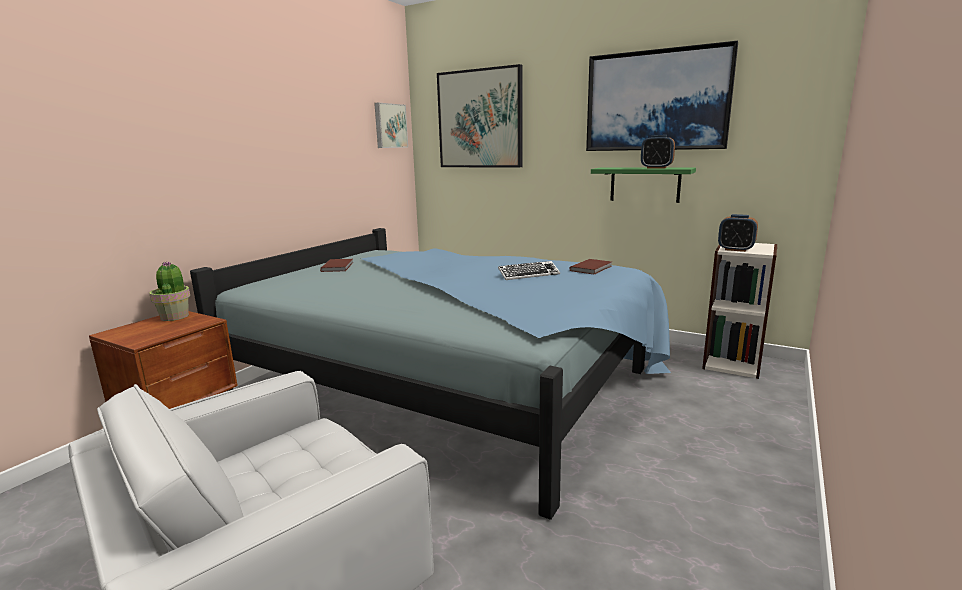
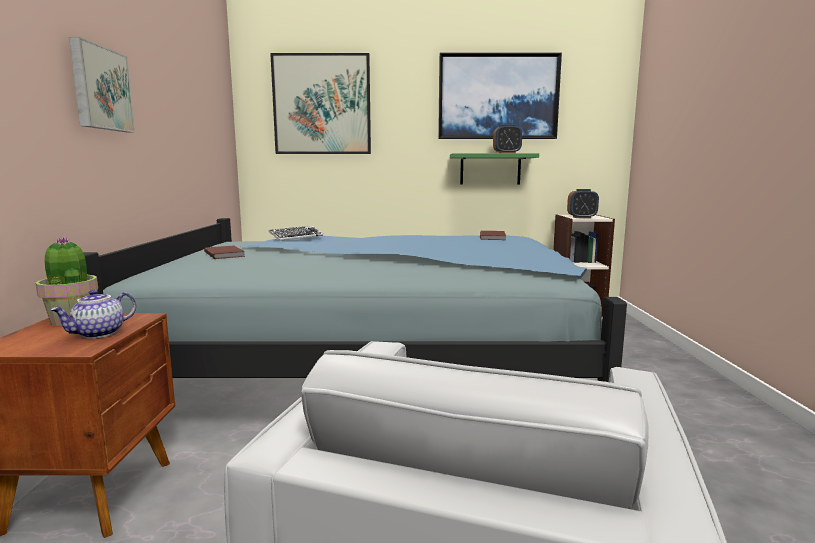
camera: 30 degrees left, 5 degrees down
(165, 331) = (99, 334): none -> teapot
(390, 126) = (220, 104): picture -> picture (100, 89)
(528, 274) = (454, 243): keyboard -> keyboard (296, 237)

